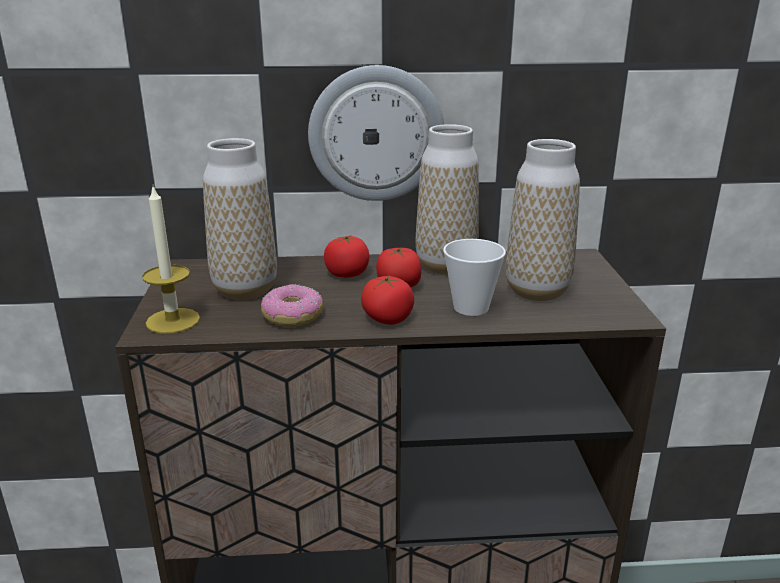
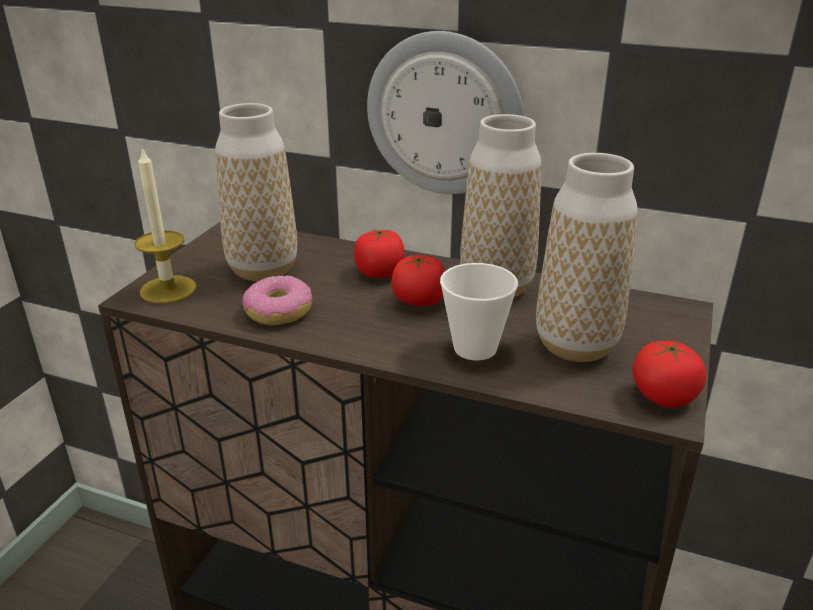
camera: 25 degrees right, 5 degrees up
(387, 319) = (369, 339): tomato -> tomato (663, 396)

